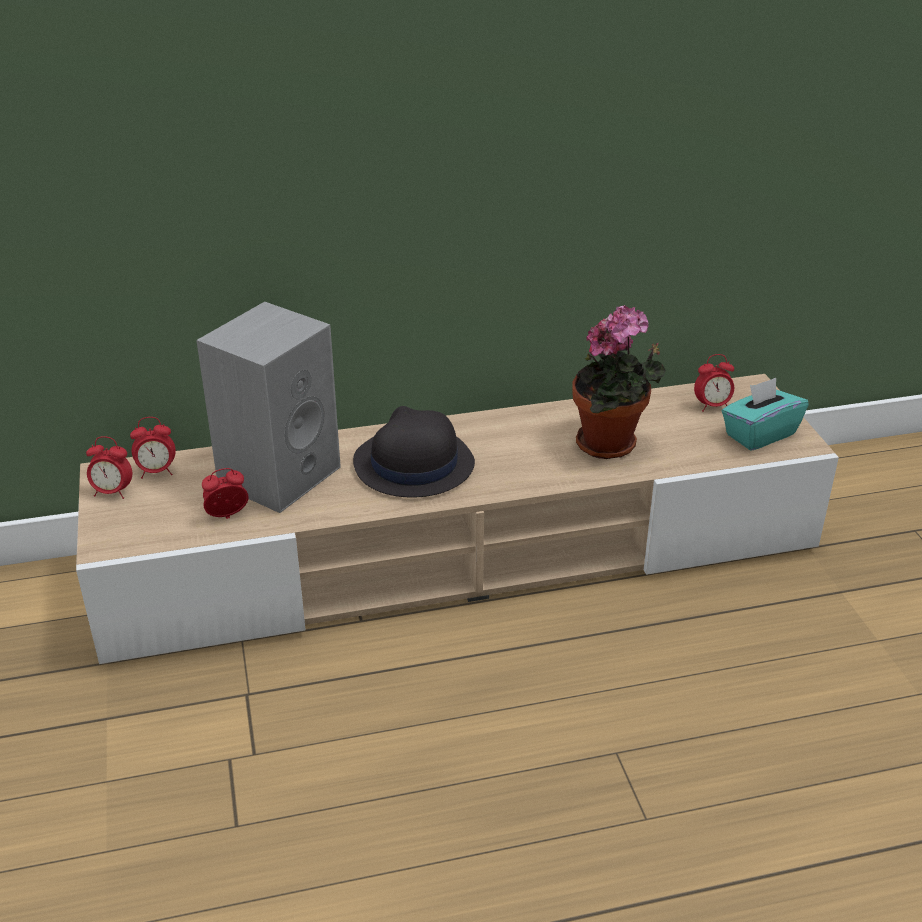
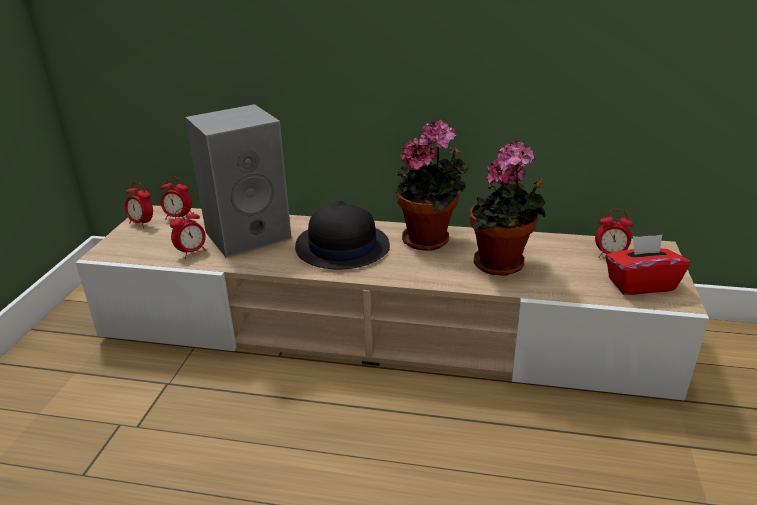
camera: 25 degrees right, 5 degrees down
(227, 516) = (192, 252): alarm clock -> alarm clock turned 135 degrees clockwise
(509, 430) = (430, 239): none -> potted plant
(759, 434) = (640, 284): turquoise tissue box -> red tissue box

